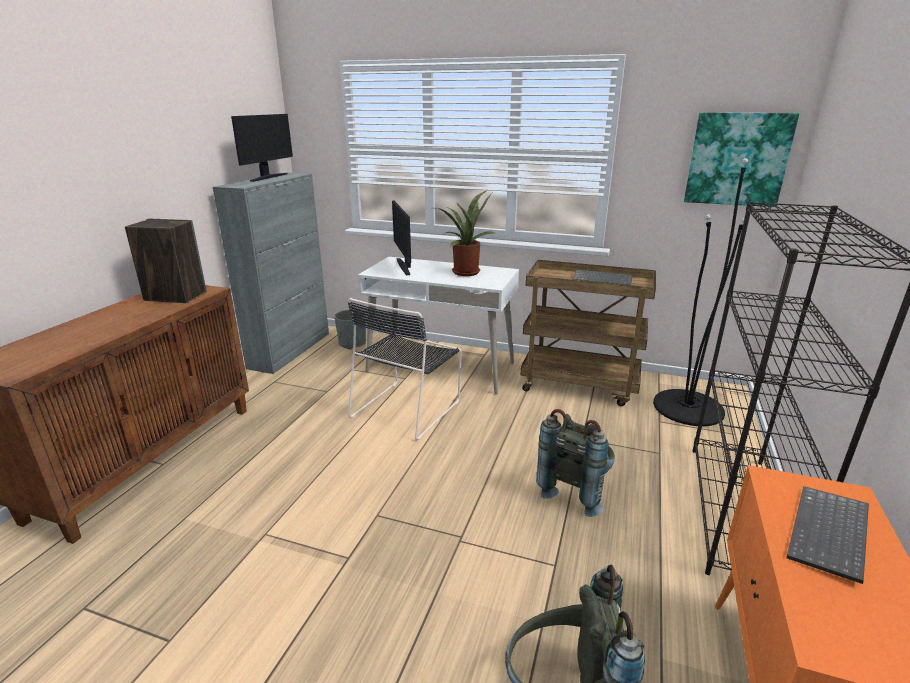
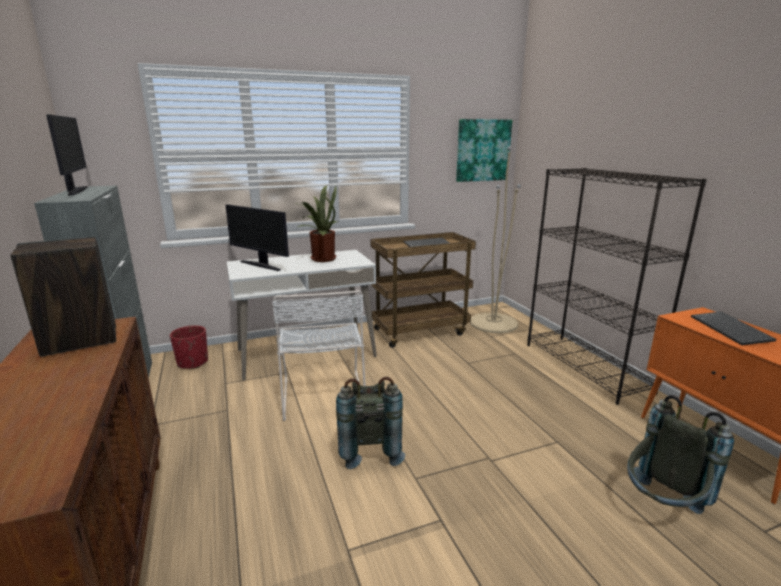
camera: 40 degrees left, 5 degrees down
(352, 343) = (192, 362): grey planter -> red planter
(407, 407) = (323, 392): black chair -> white chair
(575, 490) = (506, 394): grey backpack -> grey backpack (369, 449)
(688, 407) = (493, 323): black floor lamp -> beige floor lamp

